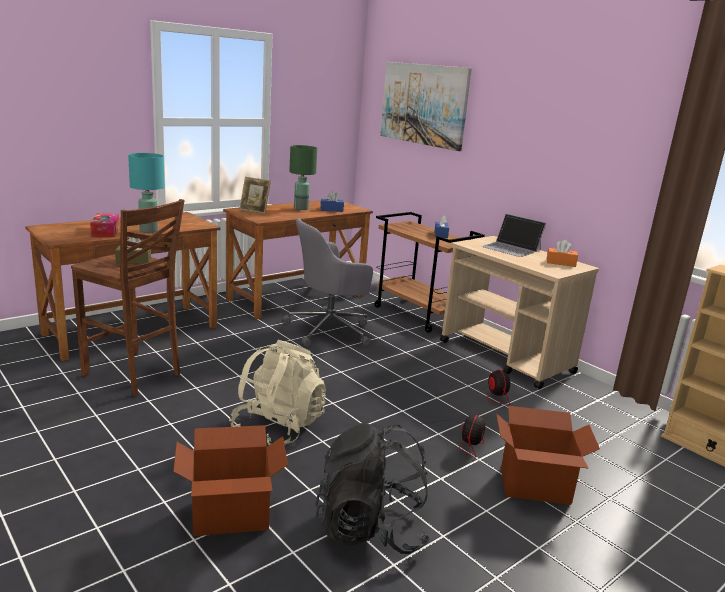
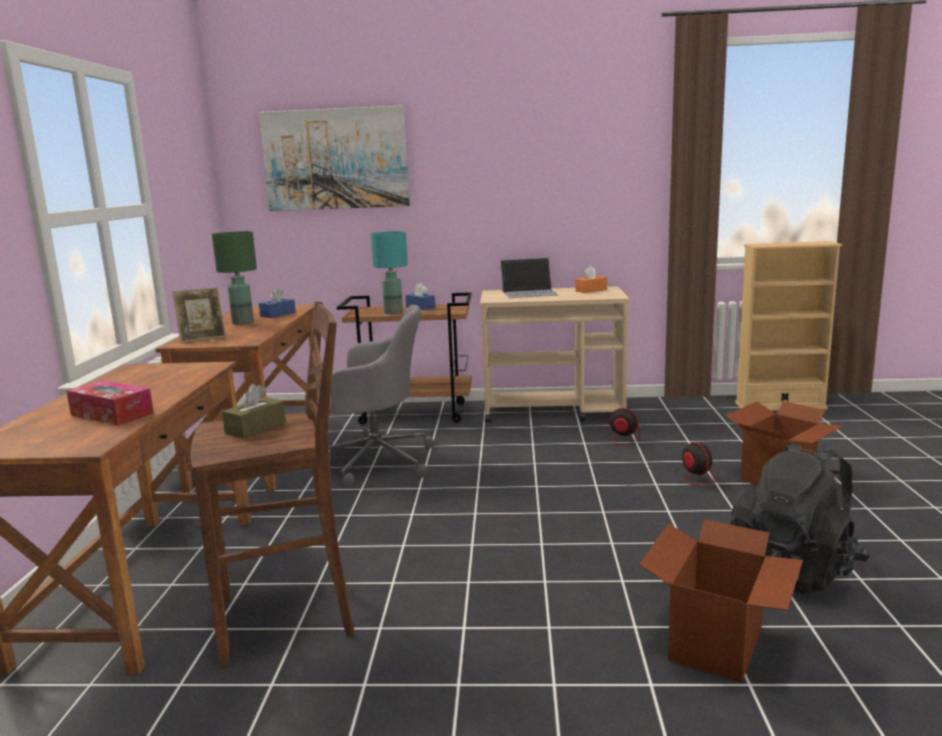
camera: 45 degrees left, 5 degrees down
(149, 230) = (167, 392): turquoise table lamp -> turquoise table lamp (393, 312)
(278, 427) = (556, 558): beige backpack -> none
(331, 330) = (375, 461): grey office chair -> grey office chair turned 105 degrees counterclockwise

